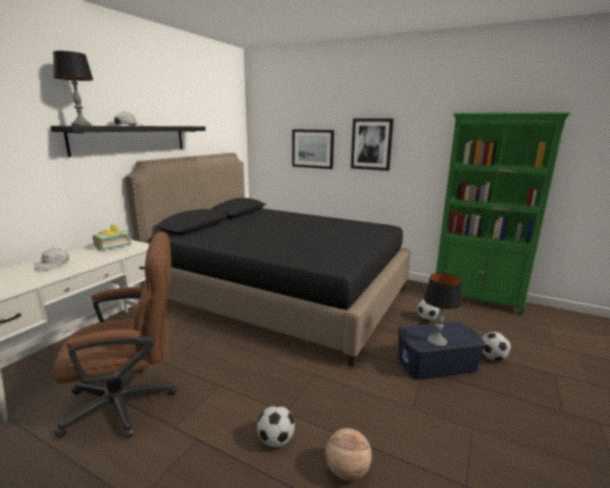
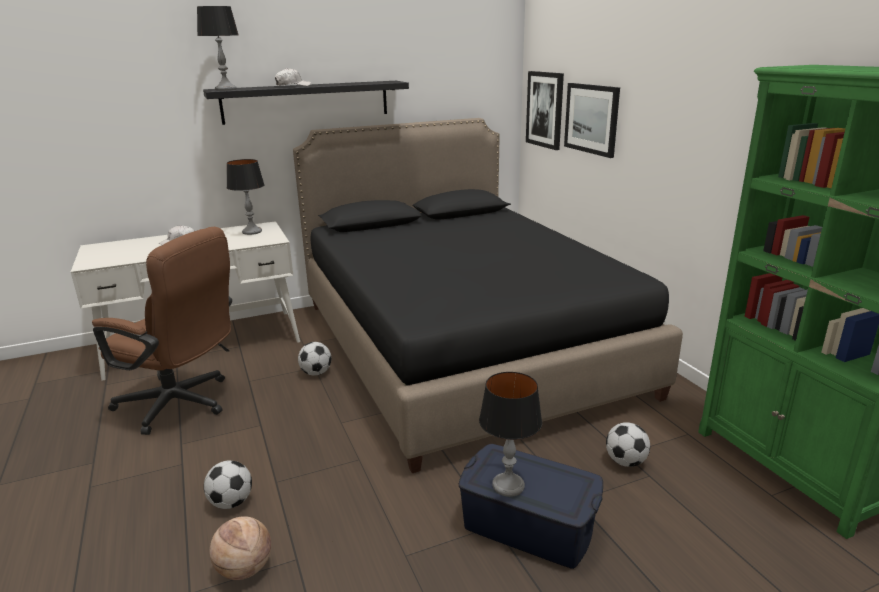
camera: 40 degrees right, 5 degrees up
(111, 245) = (252, 232): book -> table lamp
(371, 144) = (668, 118): picture -> picture (545, 109)
(493, 358) = (639, 568): football -> football (316, 373)

